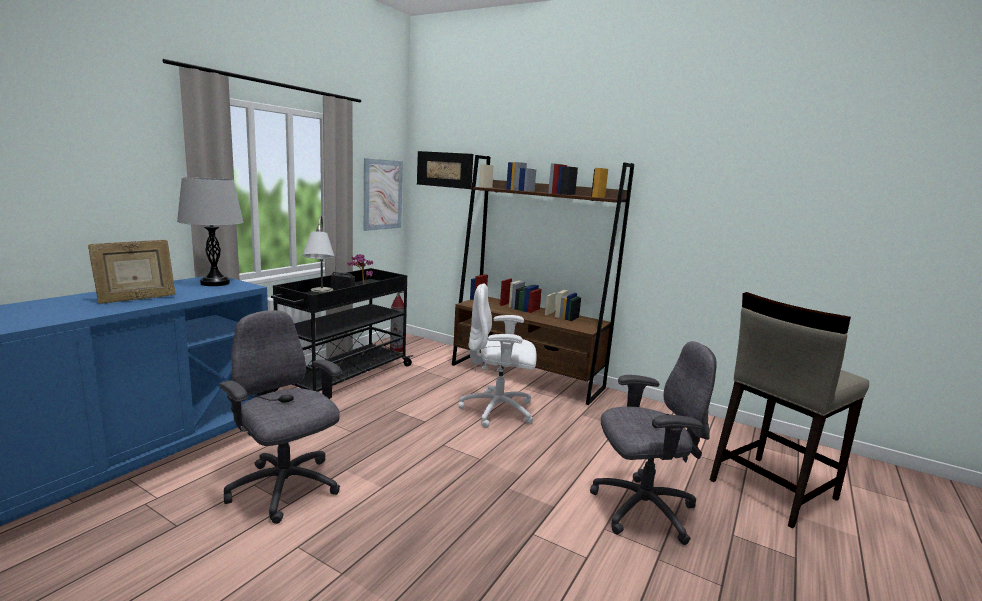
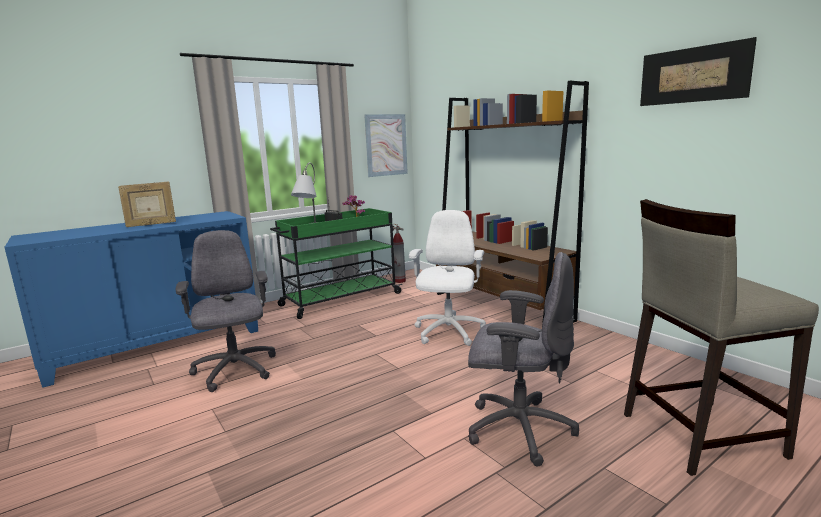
camera: 25 degrees right, 0 degrees up
(215, 283) = (215, 215): grey table lamp -> none
(344, 378) = (340, 299): black cart -> green cart
(444, 169) = (436, 116): picture -> picture (693, 75)
(499, 411) = (448, 332): white office chair -> white office chair turned 75 degrees clockwise

